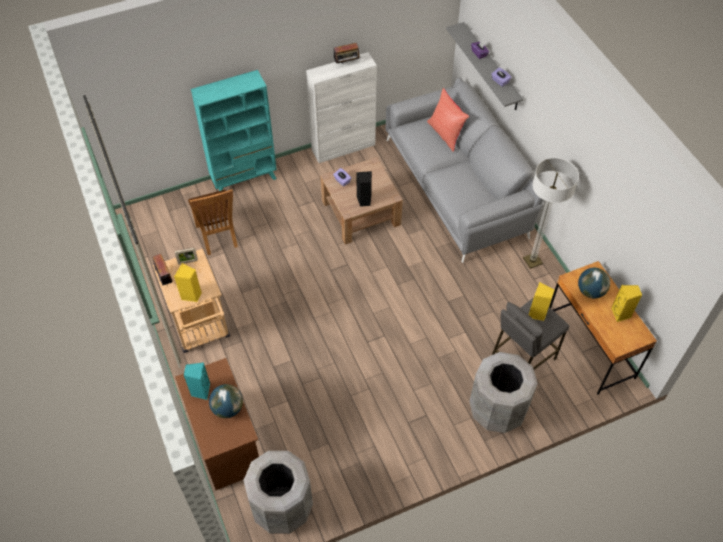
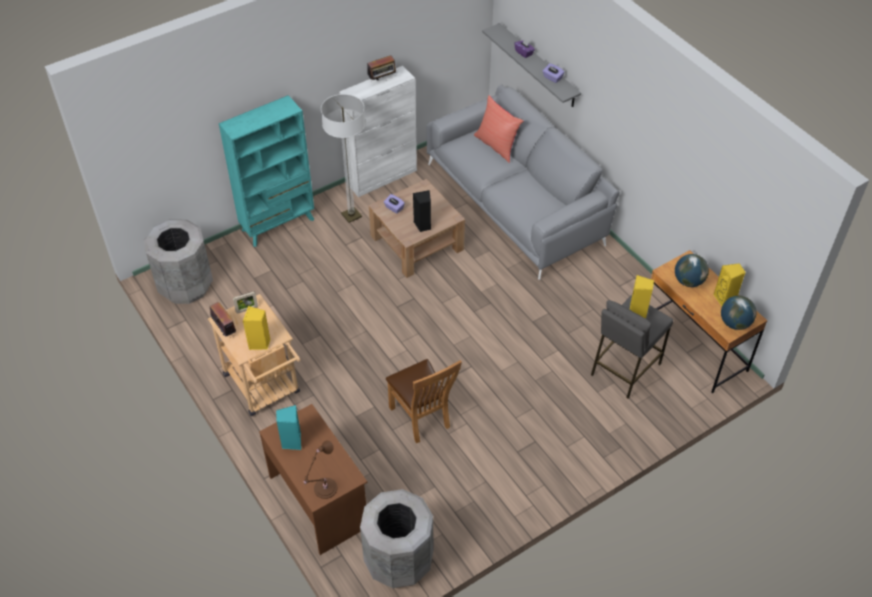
camera: 10 degrees left, 5 degrees down
(218, 238) = (262, 290): brown chair -> brown chair (422, 419)
(218, 440) = (324, 489): none -> brown table lamp
(227, 408) = (326, 455): globe -> globe (734, 323)
(497, 410) = (610, 424): grey trash can -> grey trash can (185, 285)
(532, 261) = (614, 268): floor lamp -> floor lamp (351, 215)

